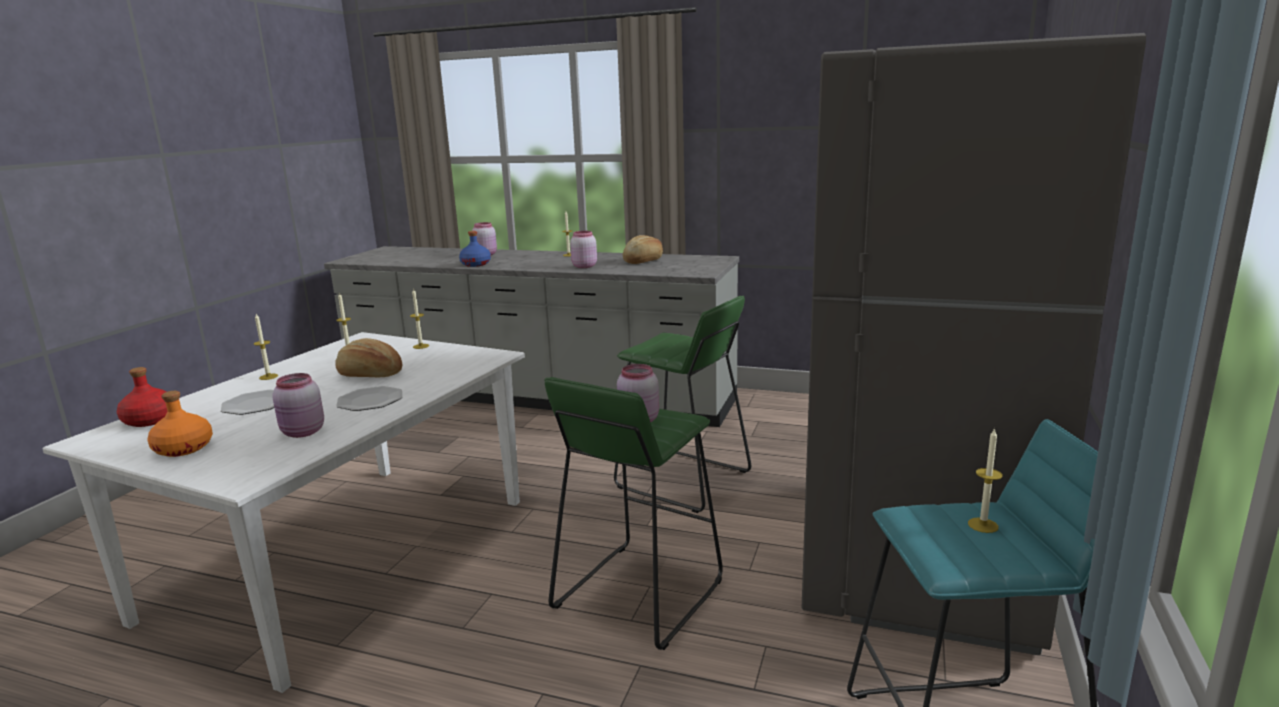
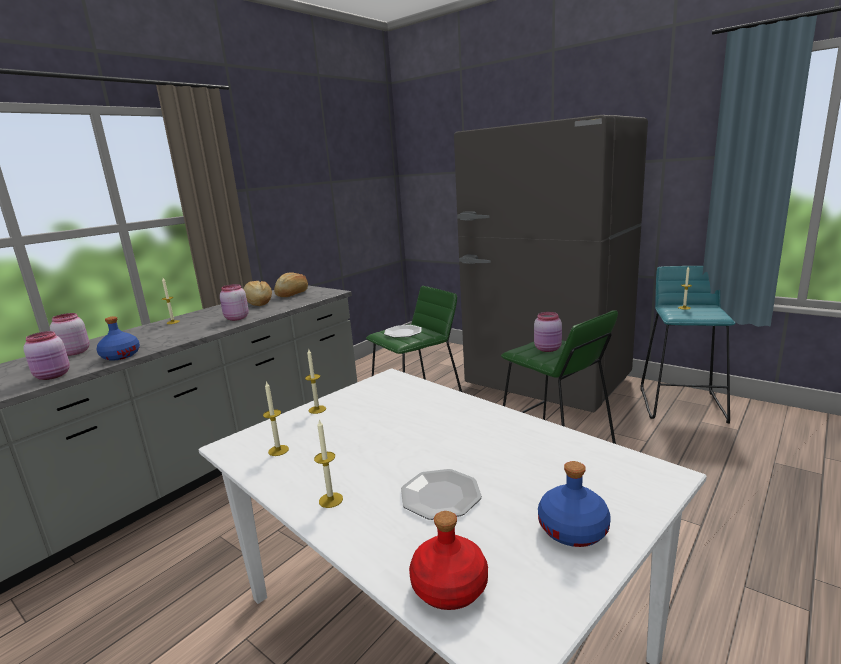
camera: 70 degrees left, 0 degrees up
(184, 449) = (573, 529): orange bottle -> blue bottle
(303, 432) = (548, 455): pink jar -> pink jar (53, 376)
(369, 374) = (389, 432): bread -> bread (293, 294)
(370, 401) = (475, 427): plate -> plate (403, 332)

